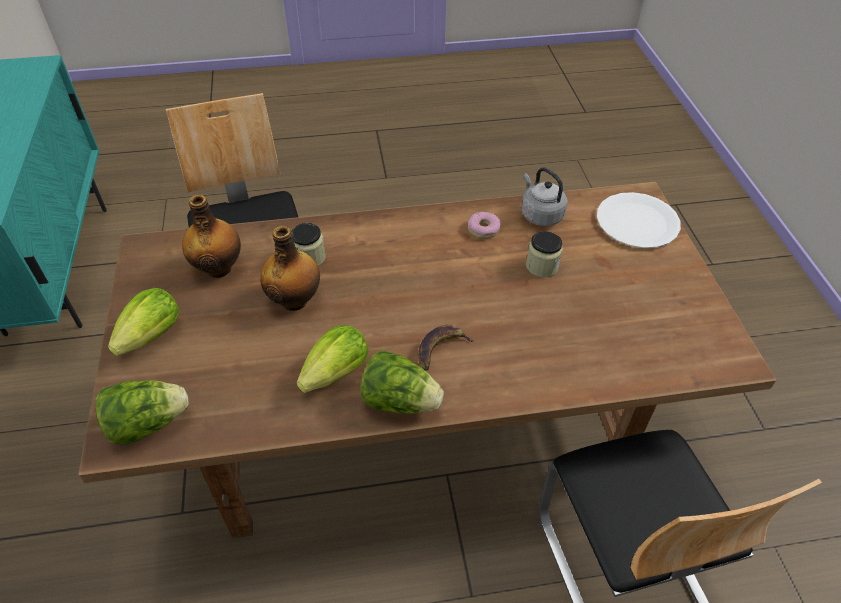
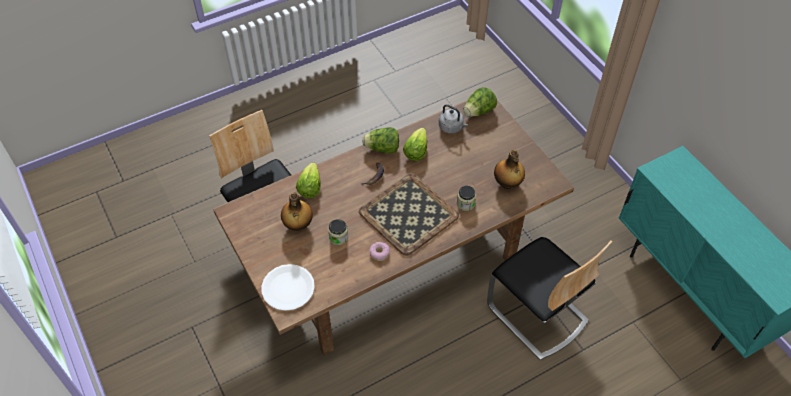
camera: 160 degrees right, 5 degrees up
(152, 335) = (508, 143): lettuce -> lettuce (310, 188)
(295, 300) = (457, 179): bottle -> bottle (298, 225)
(413, 269) = (407, 214): none -> tray
(540, 214) = (349, 275): grey kettle -> grey kettle (452, 127)

